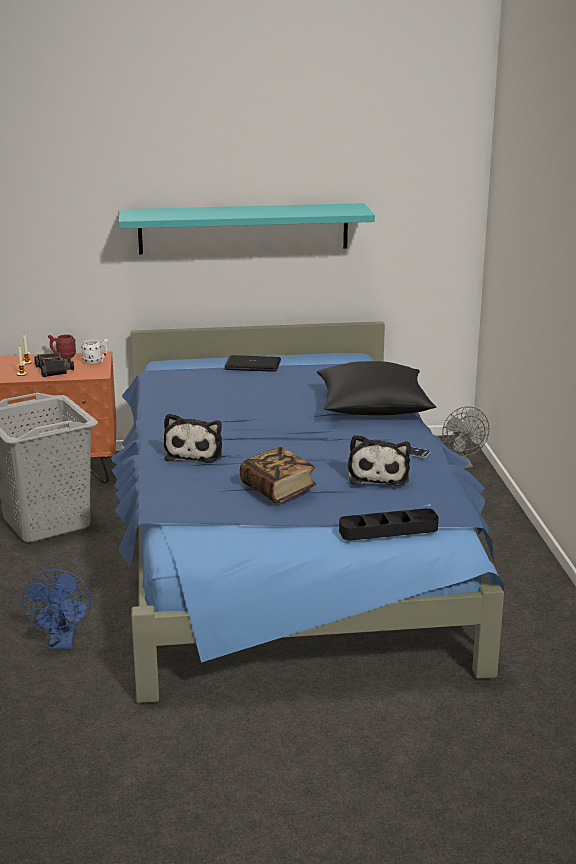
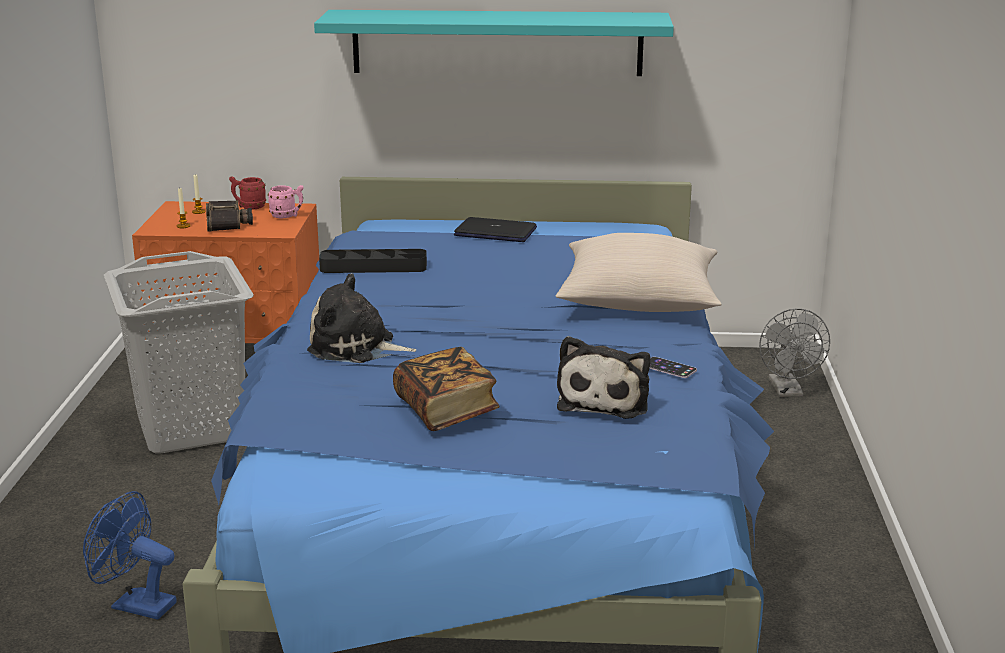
camera: 10 degrees right, 0 degrees up
(62, 643) = (135, 605): blue fan -> blue fan turned 105 degrees clockwise
(96, 362) = (287, 216): white mug -> pink mug
(195, 453) = (356, 347): plush toy -> plush toy turned 90 degrees clockwise
(373, 408) = (638, 300): black pillow -> beige pillow
(388, 530) = (587, 486): black tray -> black tray (373, 267)

